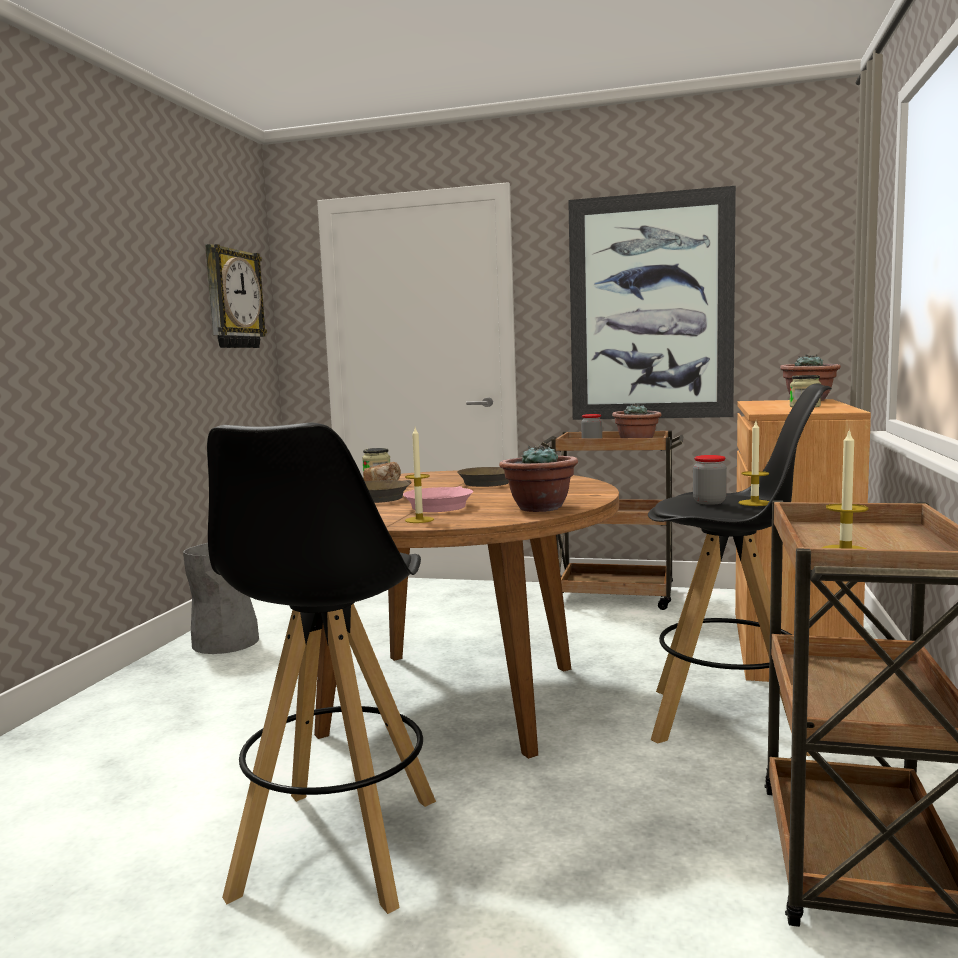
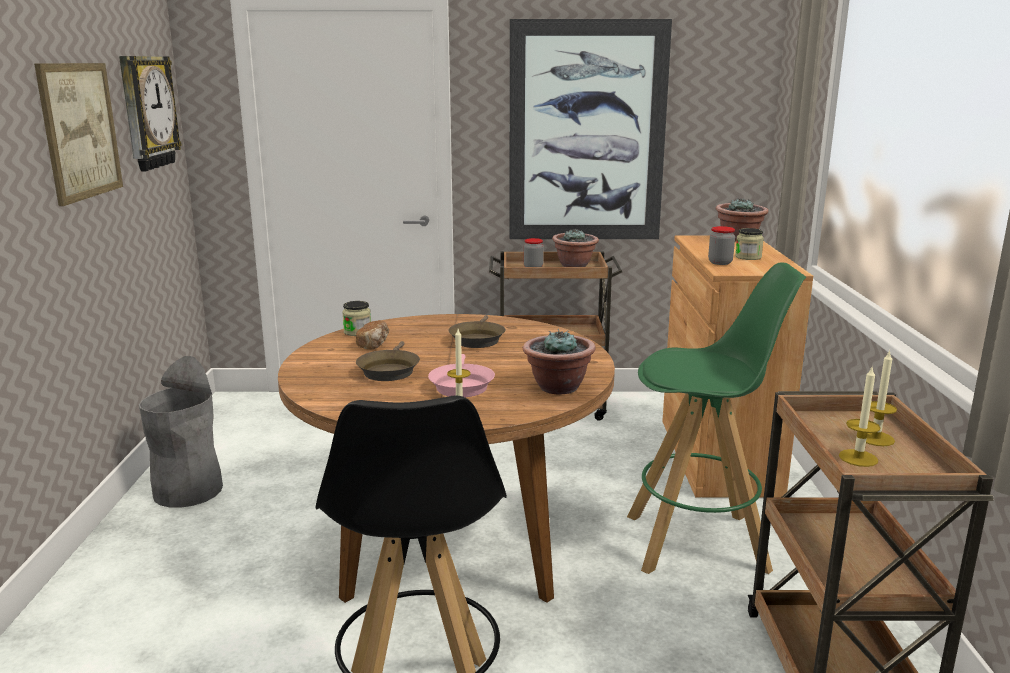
camera: 15 degrees left, 10 degrees up
(154, 298) = (80, 131): none -> picture
(709, 502) = (694, 368): jar -> jar (720, 262)
(731, 720) = (698, 542): black stool -> green stool
(754, 503) = (730, 367): candle -> candle (875, 438)

